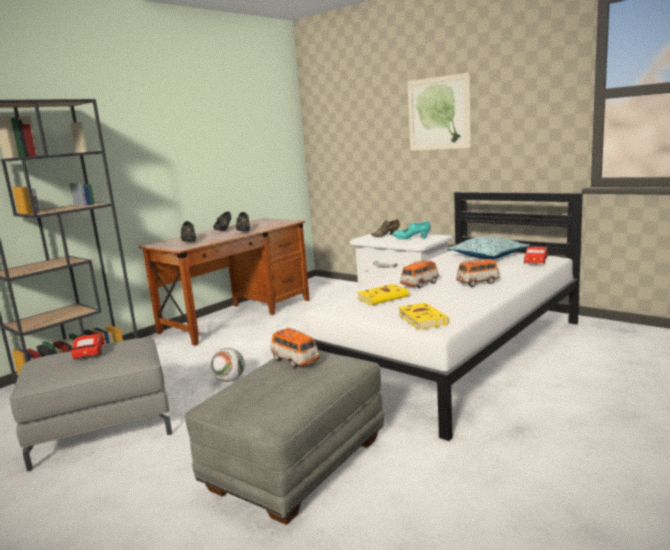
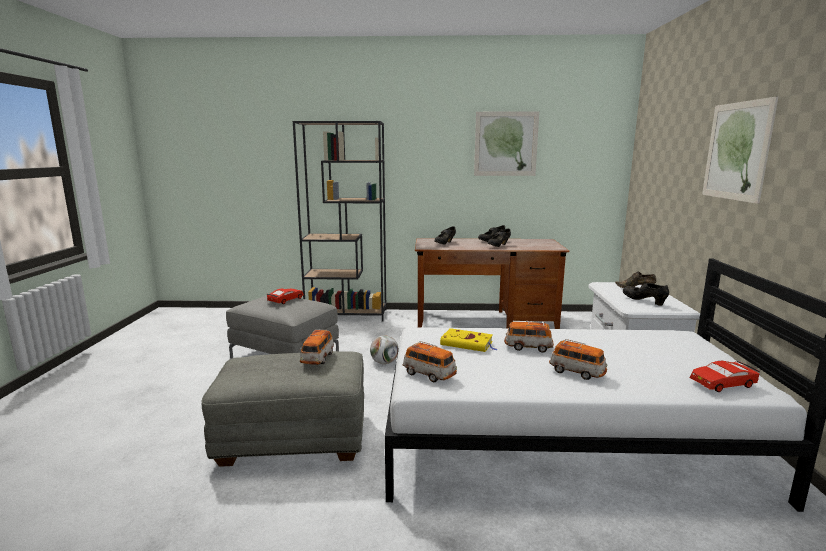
camera: 50 degrees right, 0 degrees up
(207, 125) = (505, 144): none -> picture
(411, 239) = (644, 301): turquoise shoe -> black shoe
(421, 319) = (429, 374): yellow book -> toy car
(488, 256) = (690, 353): pillow -> none

